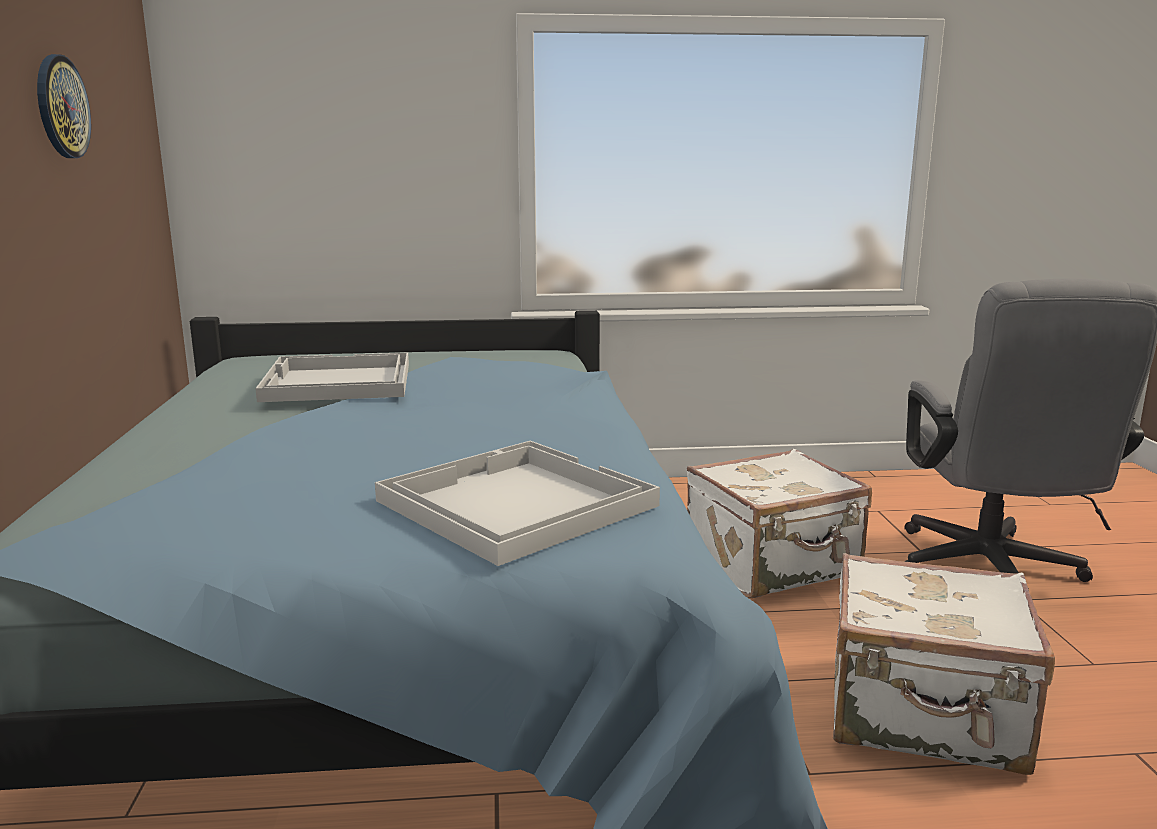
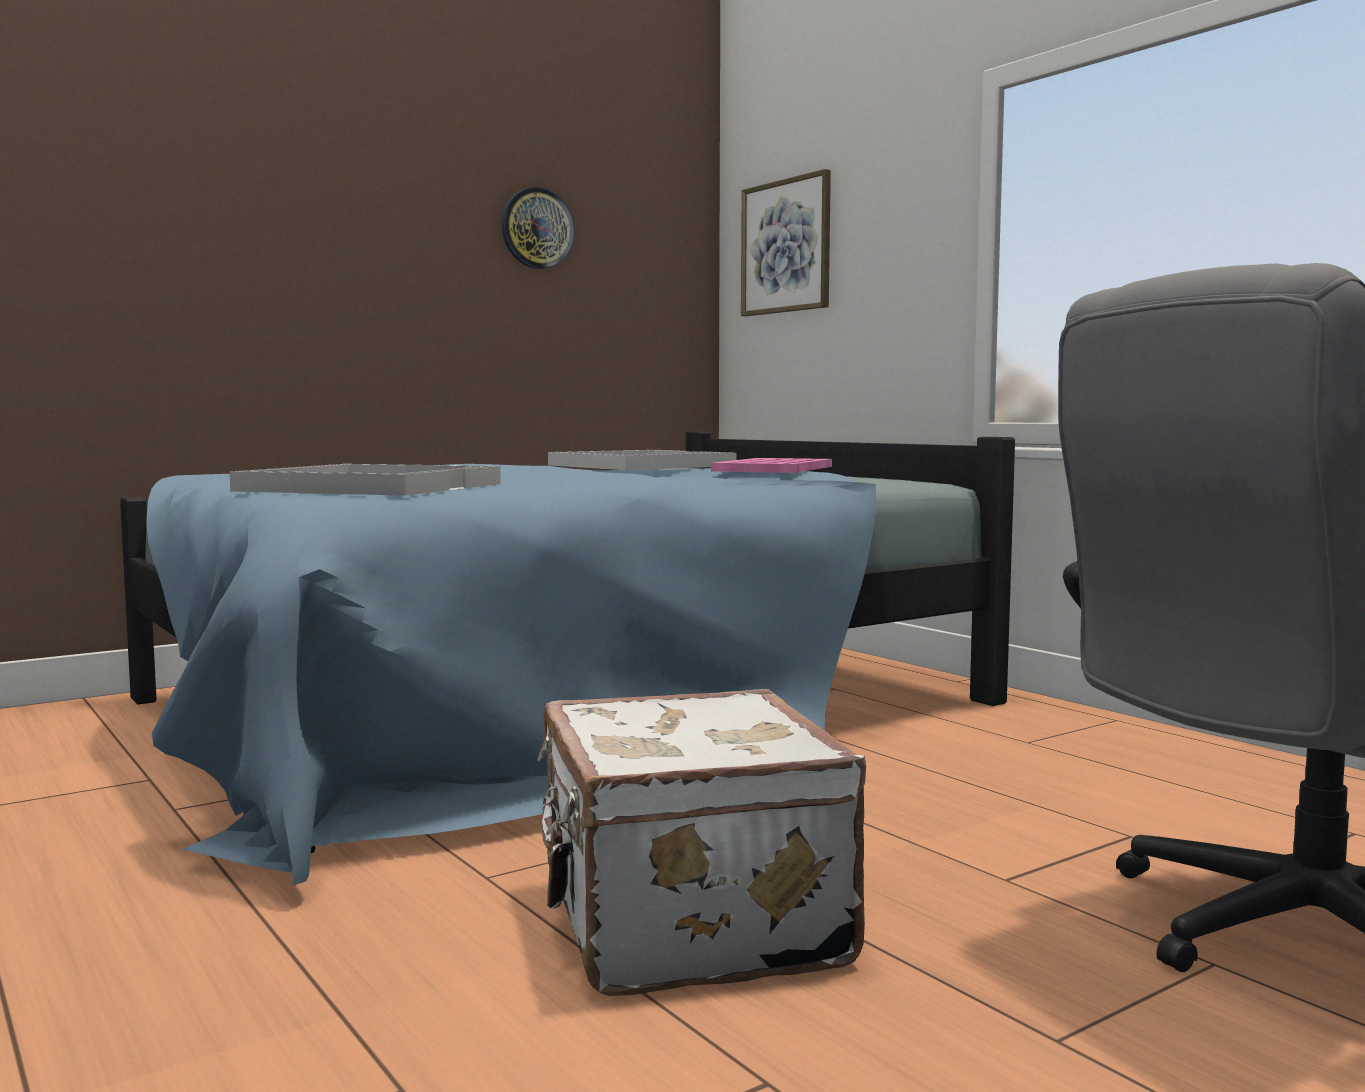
camera: 60 degrees right, 10 degrees down
(275, 128) = (786, 246): none -> picture
(468, 364) = (774, 468): none -> pink tray
(774, 566) = (985, 800): white suitcase -> none

